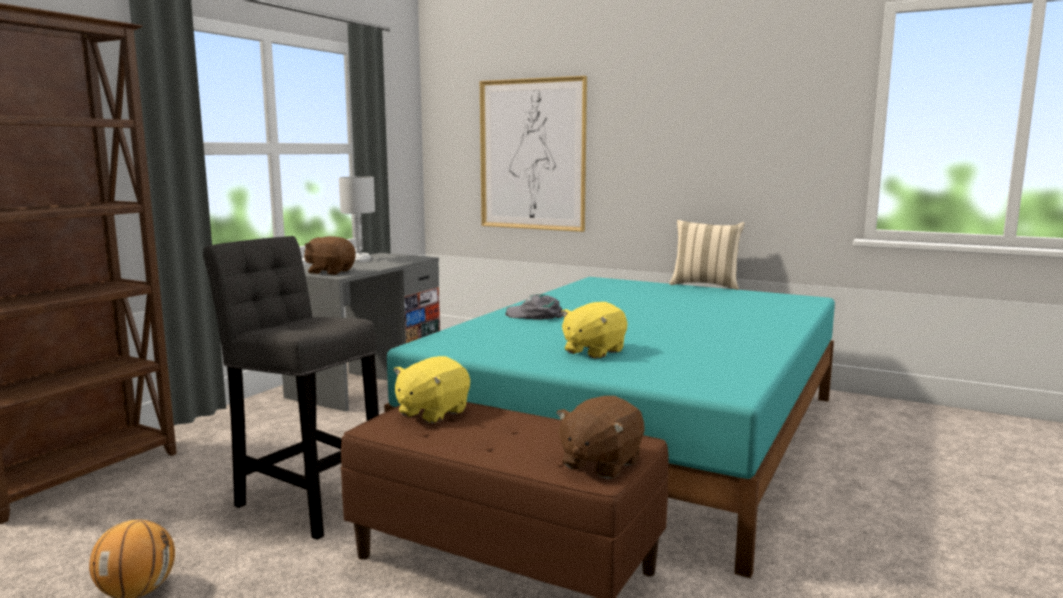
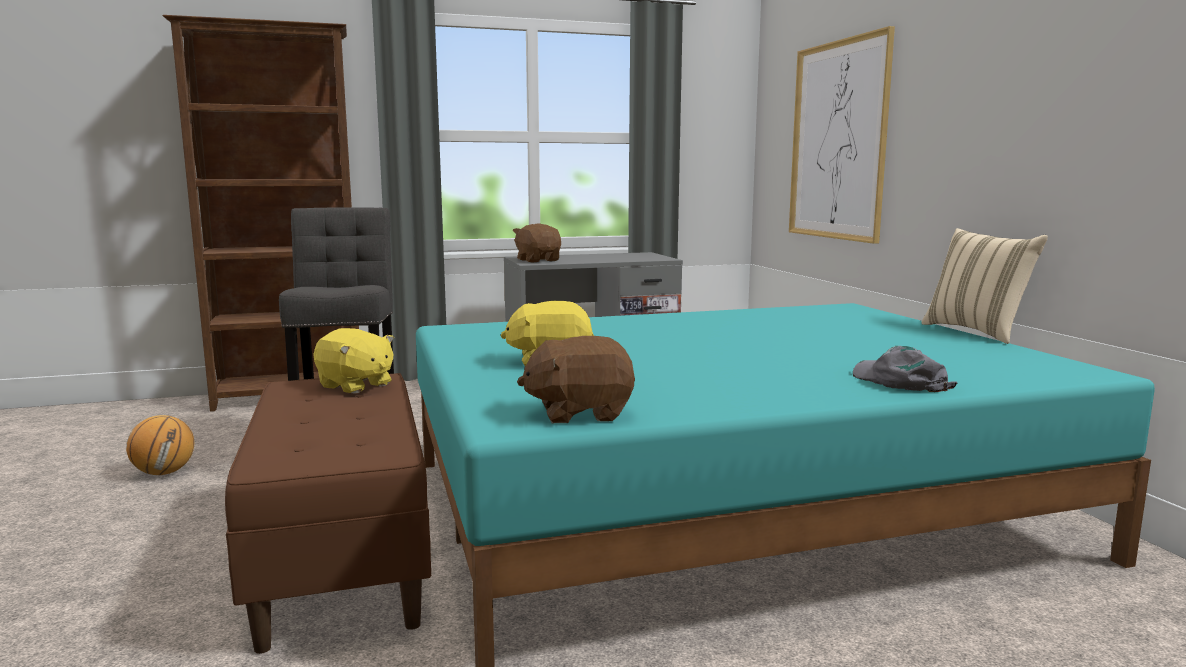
camera: 45 degrees right, 0 degrees up
(359, 259) = (606, 255): white table lamp -> none
(432, 412) = (355, 385): yellow plush toy -> yellow plush toy turned 135 degrees counterclockwise
(535, 315) = (633, 325): grey cap -> grey cap (899, 381)
(600, 463) = (308, 458): brown plush toy -> brown plush toy (579, 413)

